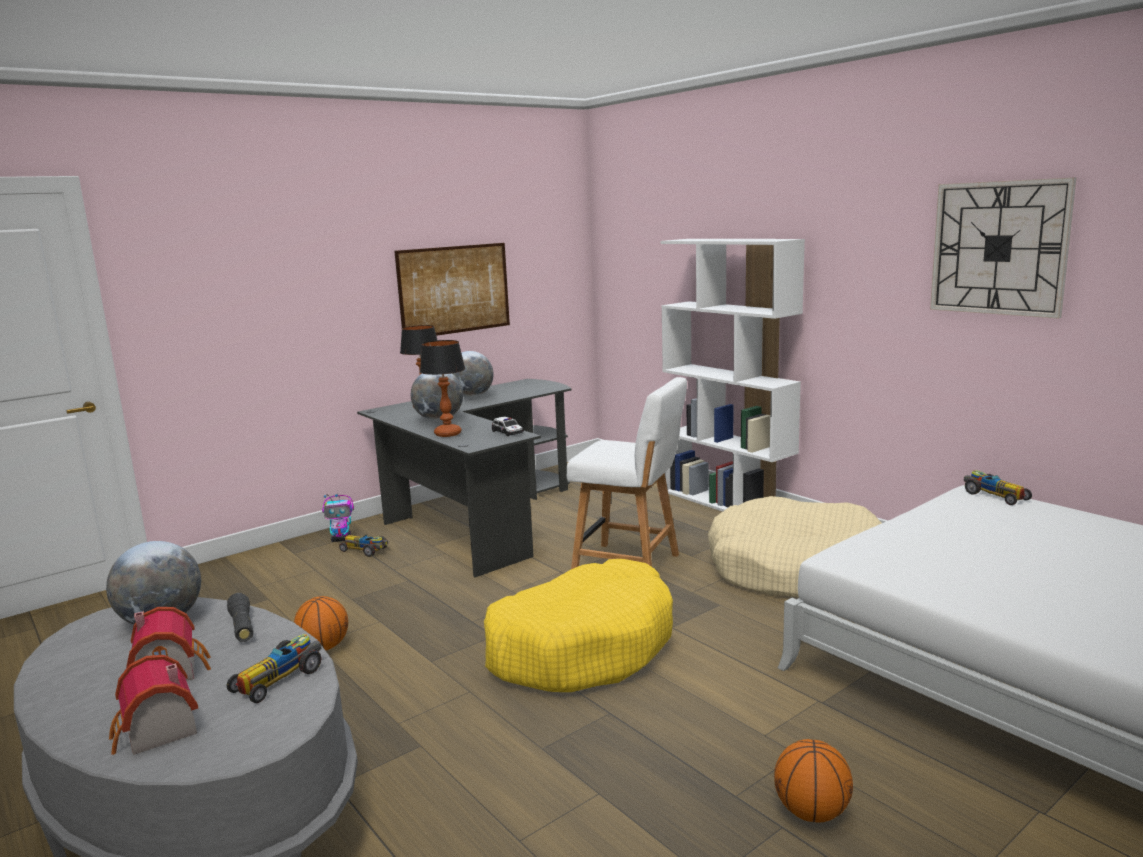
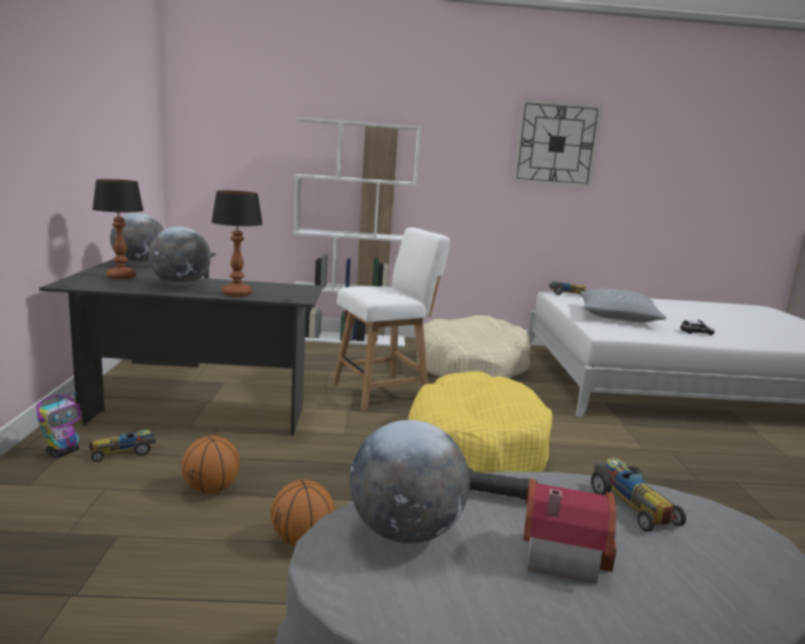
camera: 55 degrees left, 0 degrees up
(156, 732) = (709, 590): toy house -> none
(454, 289) = (94, 143): picture -> none
(508, 432) = (288, 286): toy car -> toy car (697, 332)
(812, 812) = (727, 470): basketball -> basketball (211, 489)
(960, 544) = (617, 316): none -> pillow

